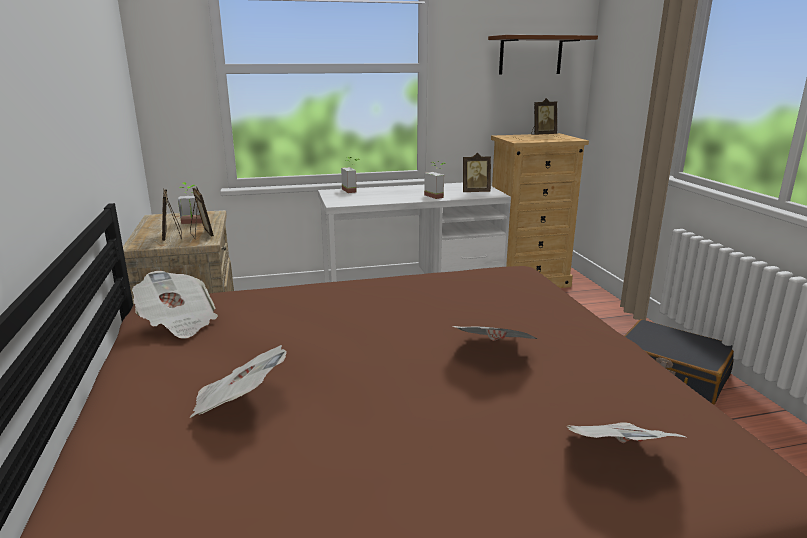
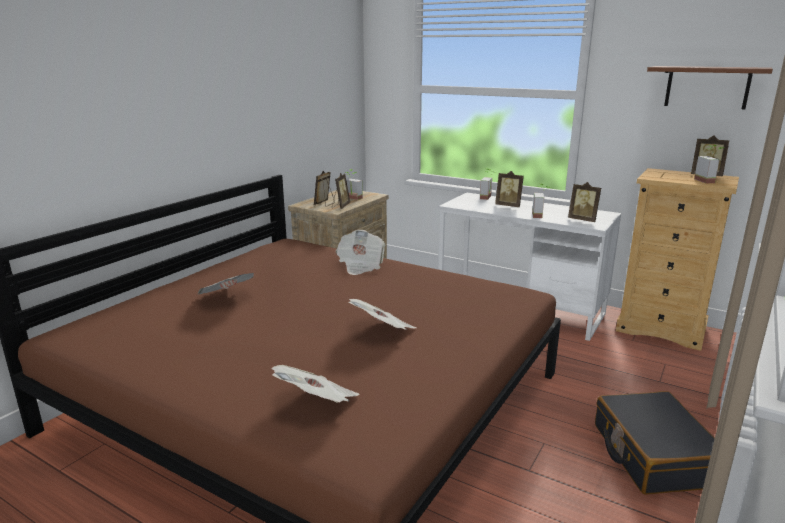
camera: 45 degrees right, 0 degrees up
(178, 322) = (272, 254): newspaper -> newspaper (360, 265)
(389, 193) = (509, 206): none -> picture frame
(557, 138) = (708, 181): none -> potted plant

